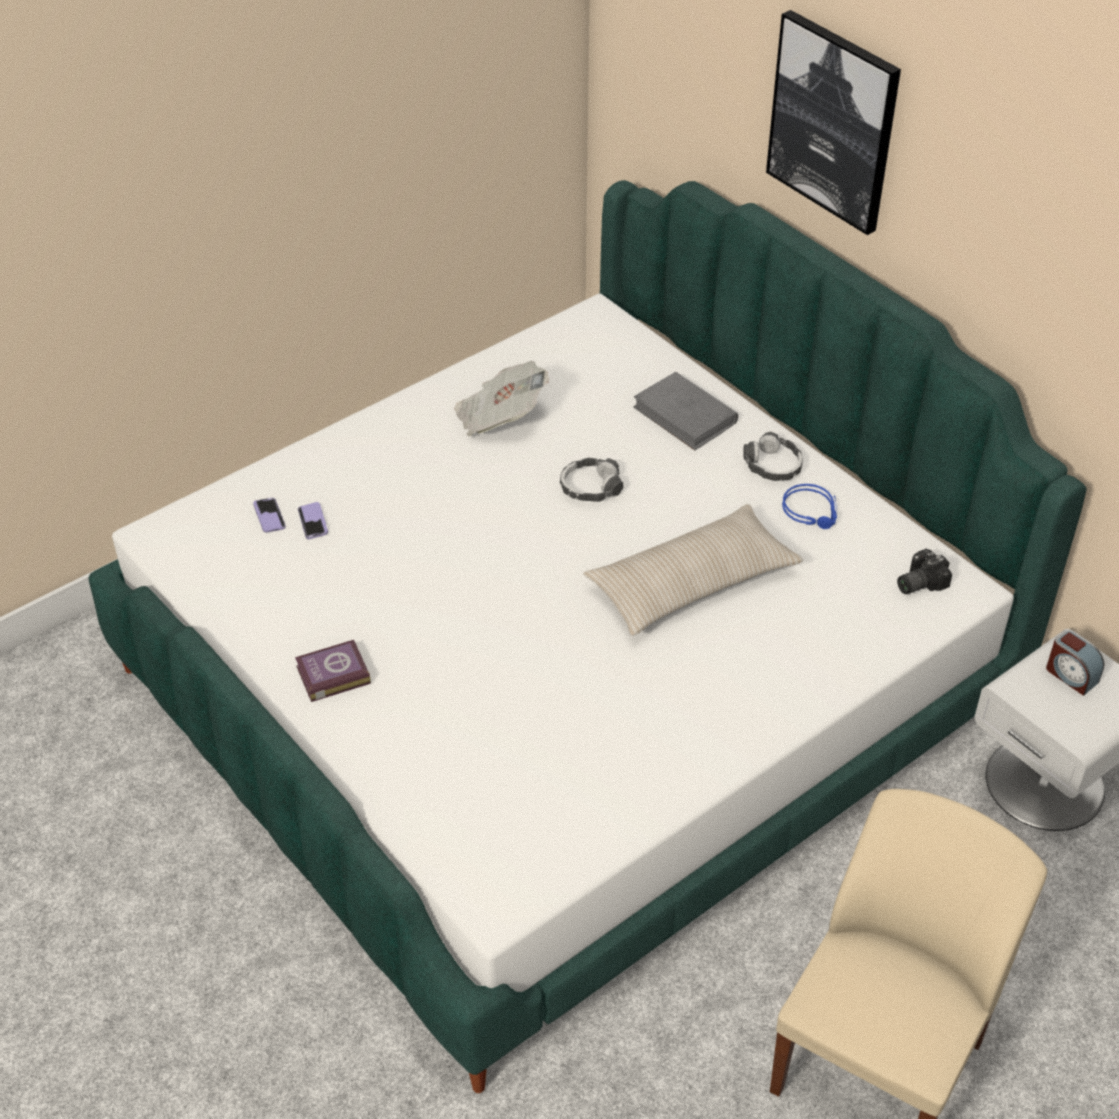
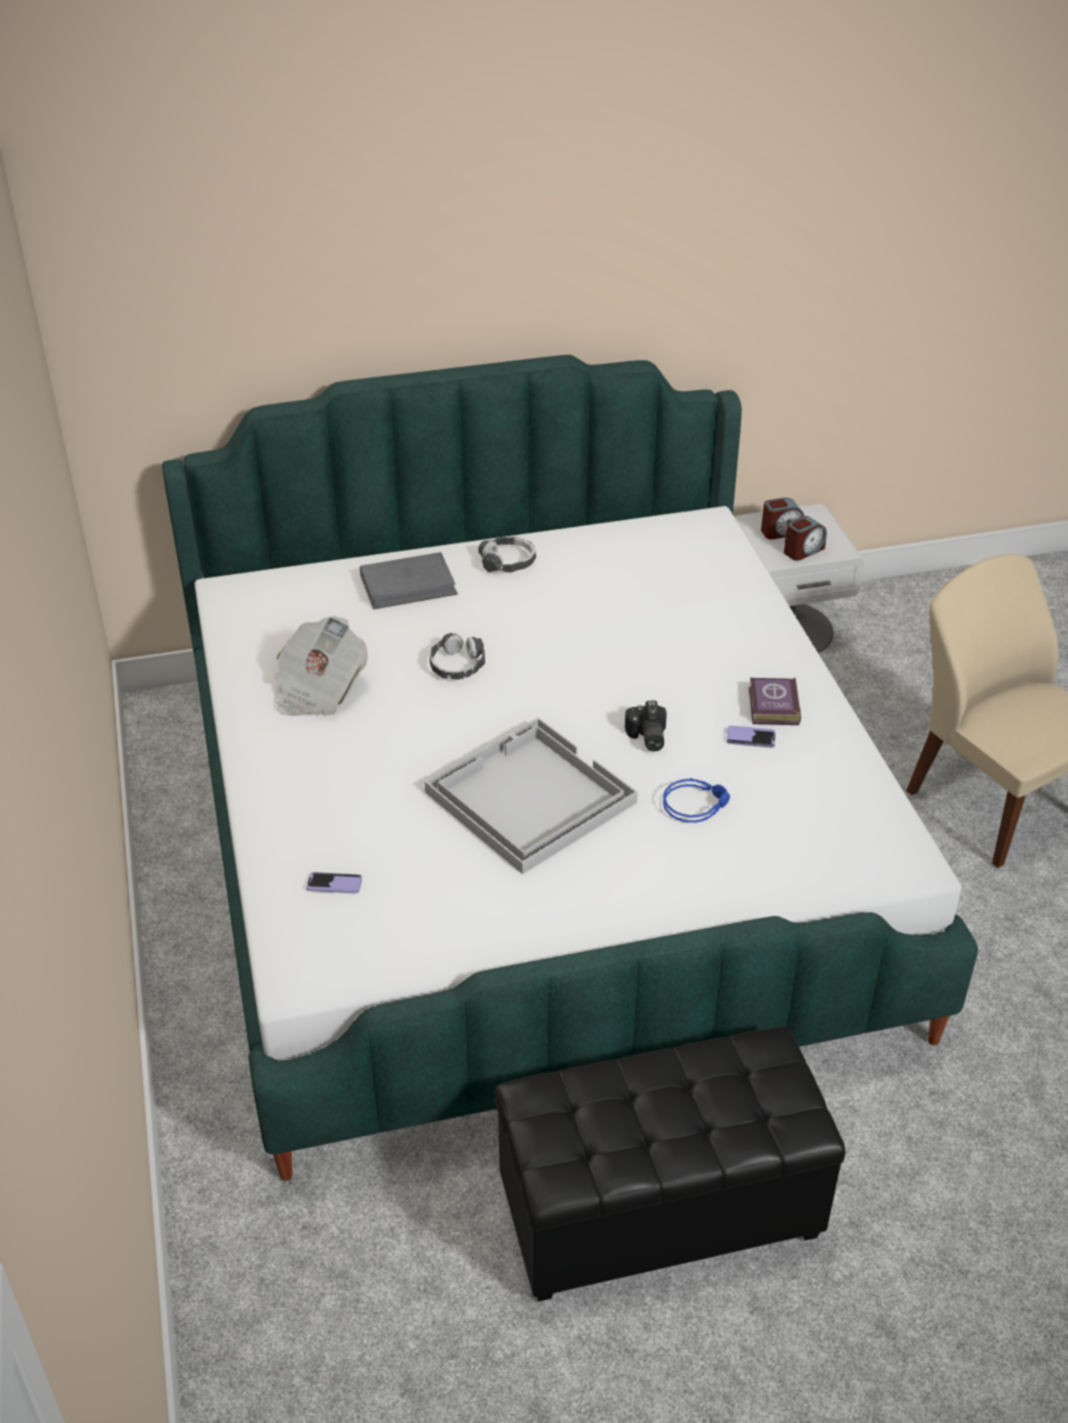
camera: 65 degrees left, 5 degrees down
(186, 919) = (658, 1209): none -> black ottoman
(313, 522) = (367, 854): phone -> phone (750, 738)
(331, 675) = (588, 896): book -> book (772, 707)
(437, 594) = (528, 797): none -> white tray
(691, 583) = (615, 648): beige pillow -> none
(812, 511) = (576, 561): blue headphones -> blue headphones (695, 804)
(833, 121) = (401, 256): picture -> none
(918, 582) = (688, 540): camera -> camera (646, 737)
(1050, 705) = (803, 550): none -> alarm clock

